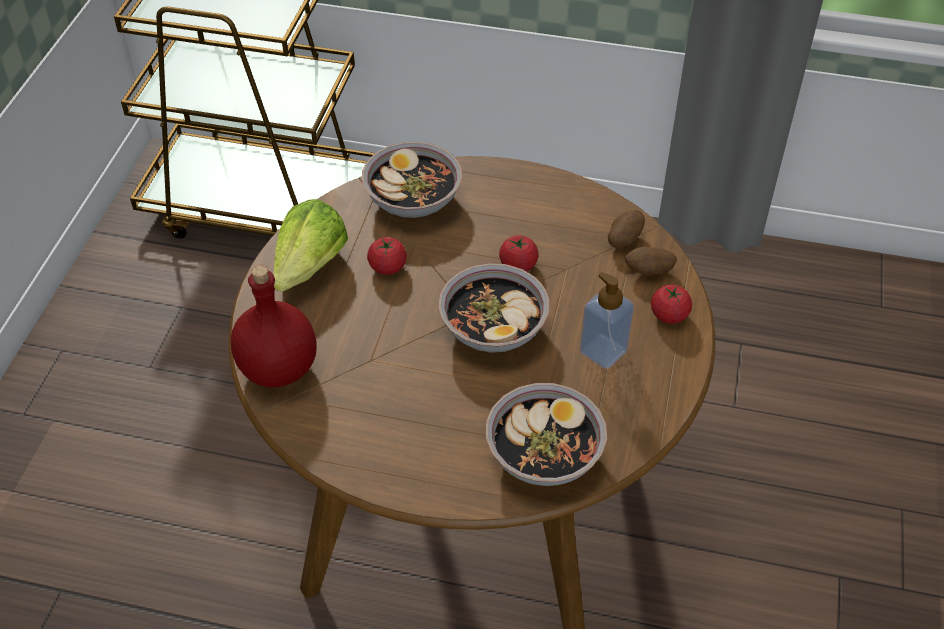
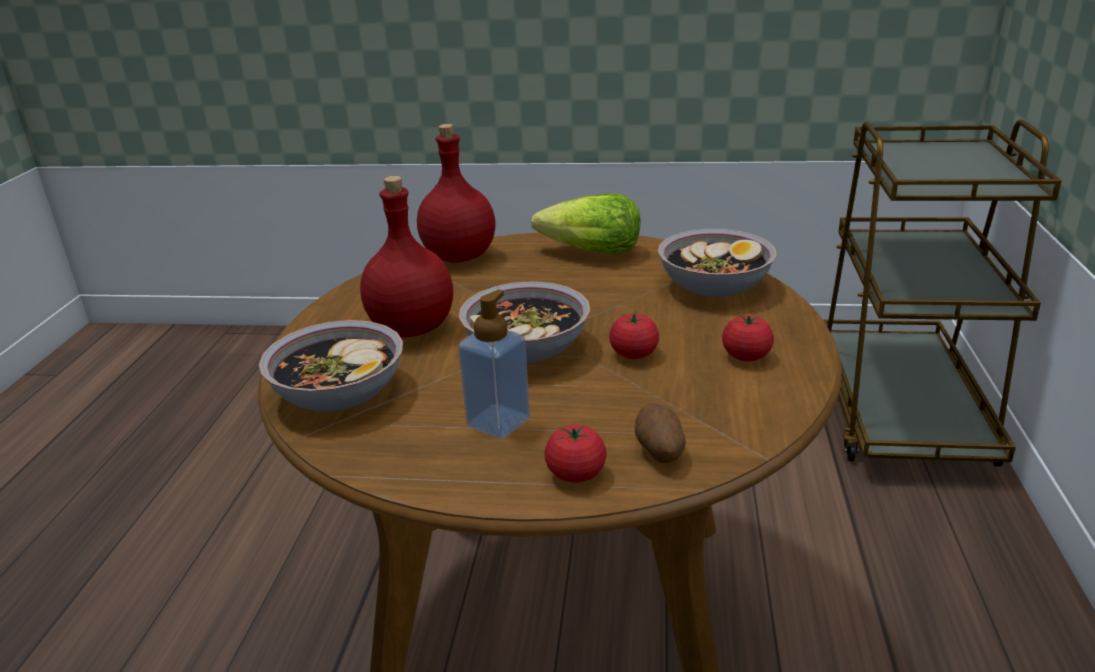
camera: 85 degrees right, 20 degrees down
(387, 267) = (603, 285): tomato -> tomato (746, 356)
(436, 405) = (413, 328): none -> red bottle
(624, 239) = (717, 427): potato -> none

